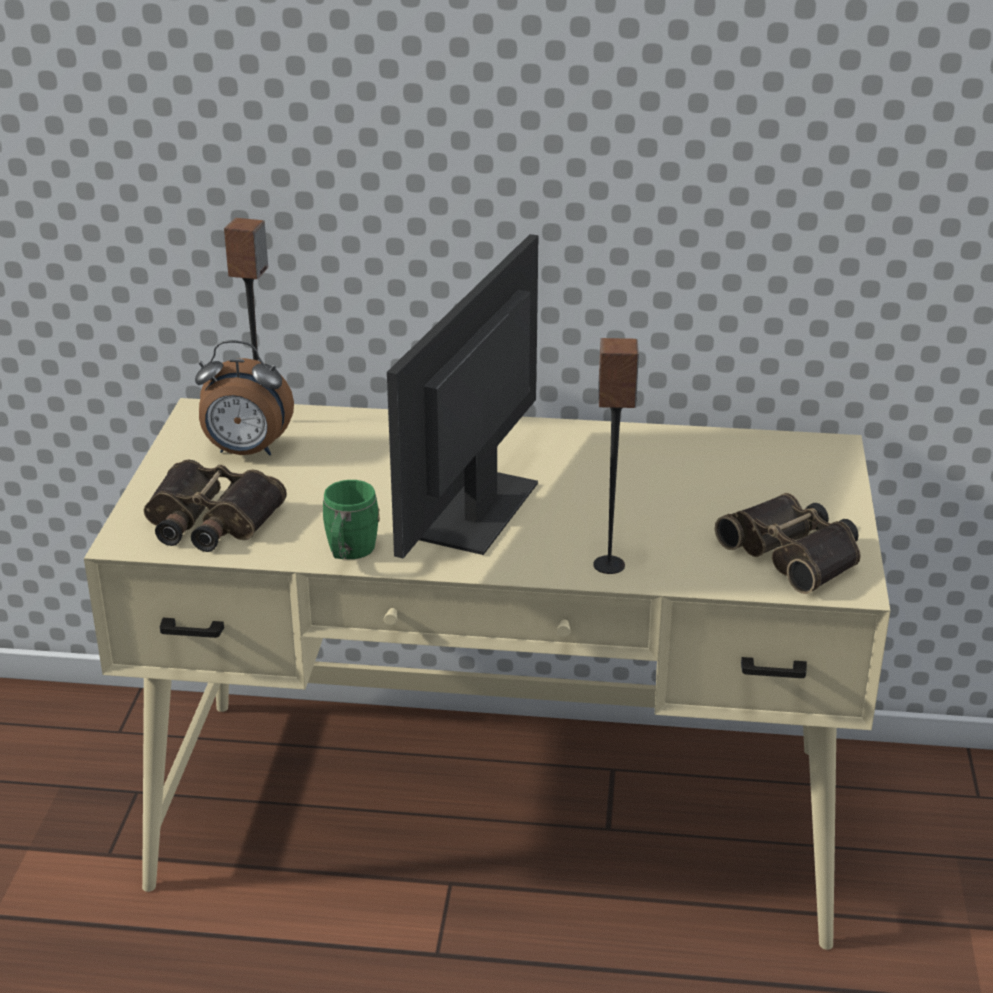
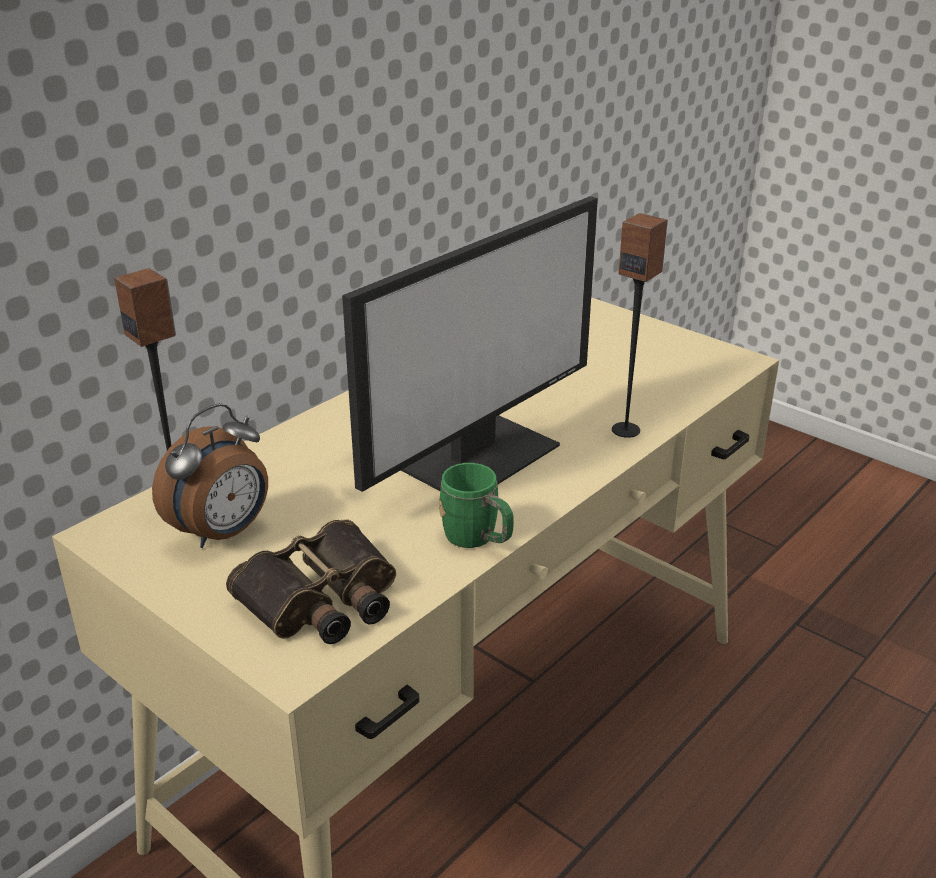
camera: 55 degrees left, 0 degrees up
(473, 511) = (480, 455): monitor -> monitor turned 105 degrees counterclockwise
(795, 553) = (682, 361): binoculars -> none

